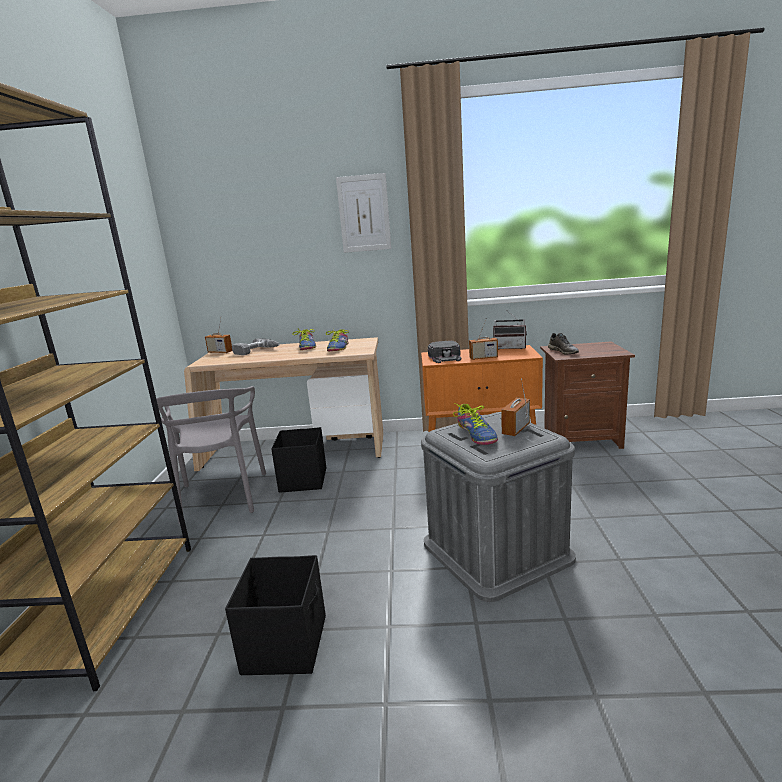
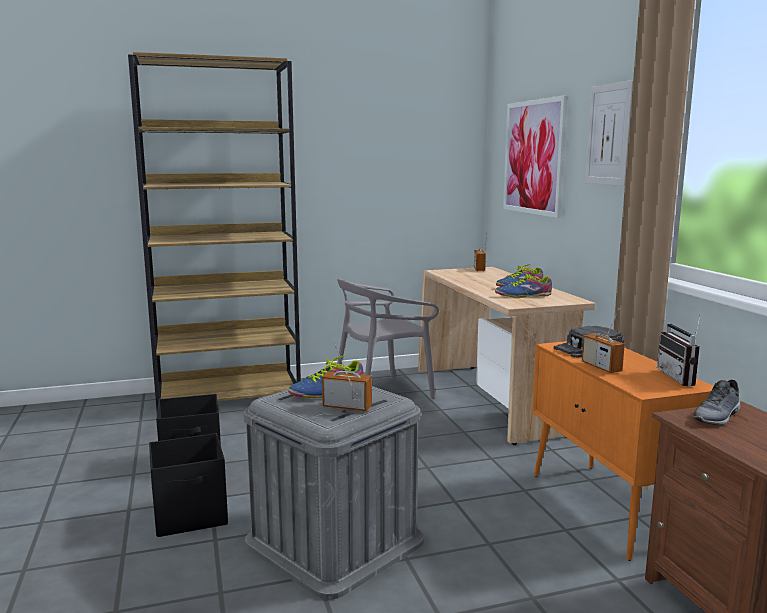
camera: 70 degrees right, 5 degrees down
(257, 351) = (490, 277): power drill -> none
(260, 239) = (533, 157): none -> picture
(304, 480) = (433, 417): black storage box -> black storage box (191, 515)

